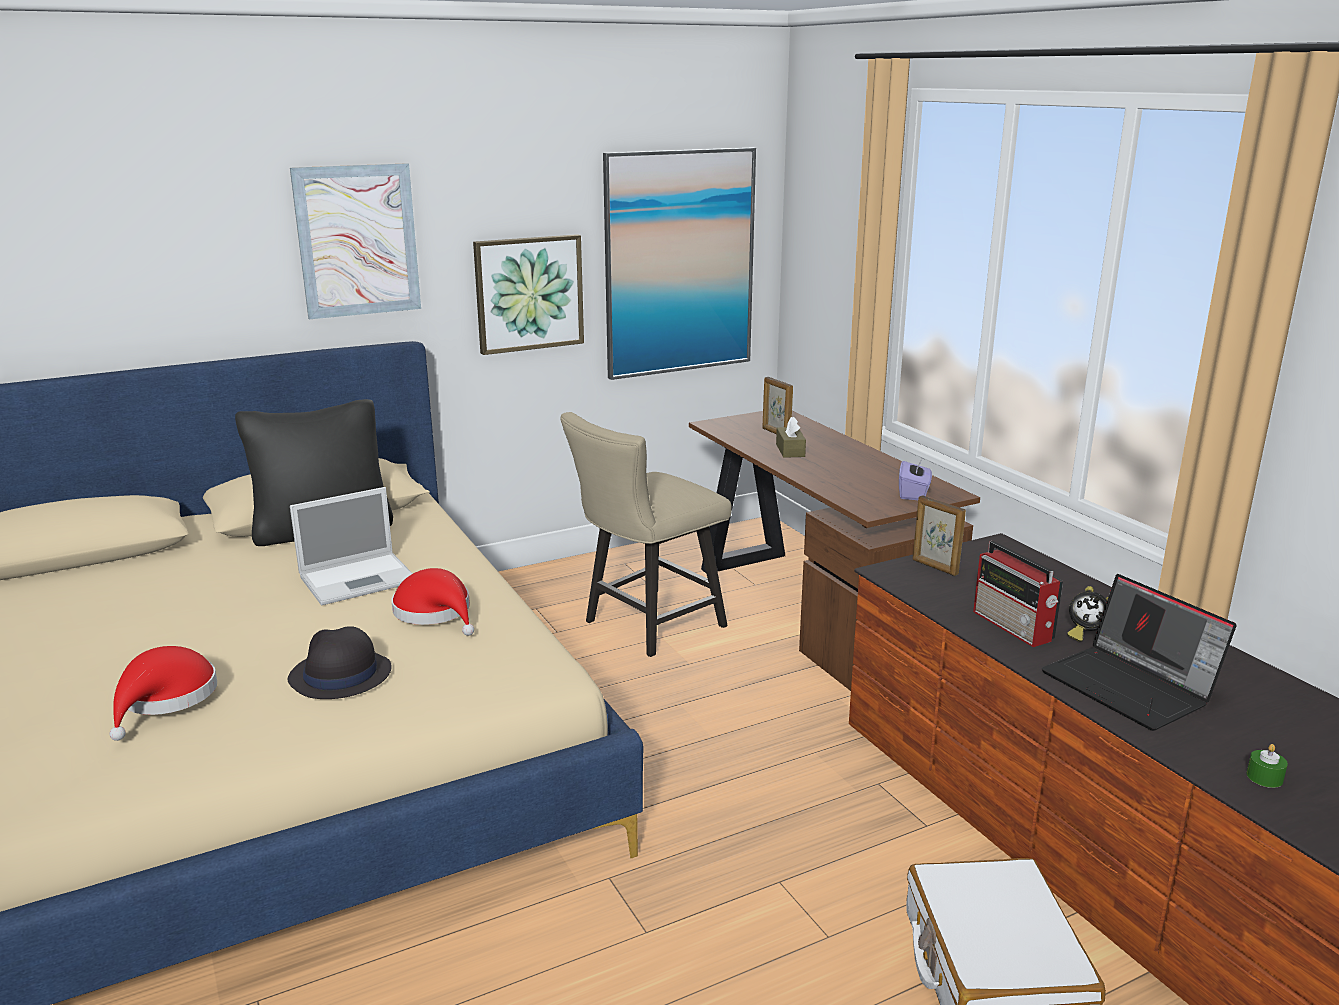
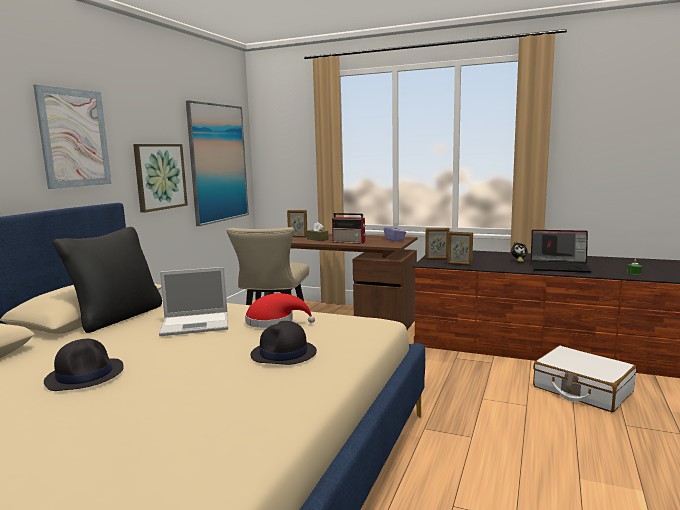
camera: 40 degrees left, 10 degrees down
(148, 615) = (85, 375): none -> black hat
(165, 699) = (208, 394): red hat -> none
(360, 578) = (197, 324): laptop -> laptop turned 60 degrees clockwise
(939, 598) = (459, 264): none -> picture frame
(1014, 627) = (497, 264): radio -> radio (349, 242)

